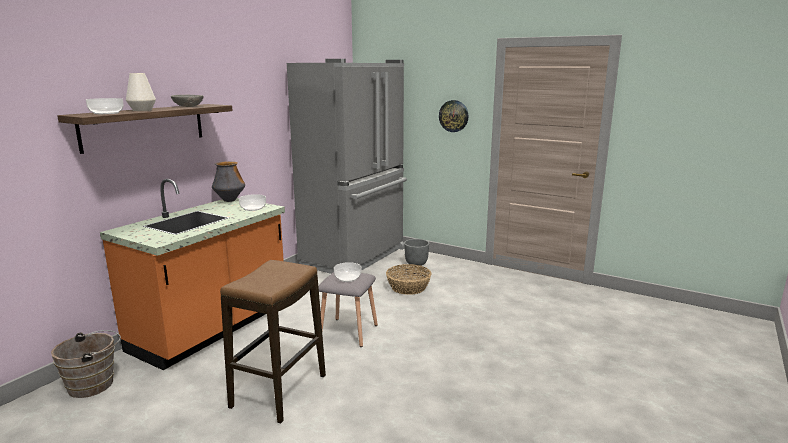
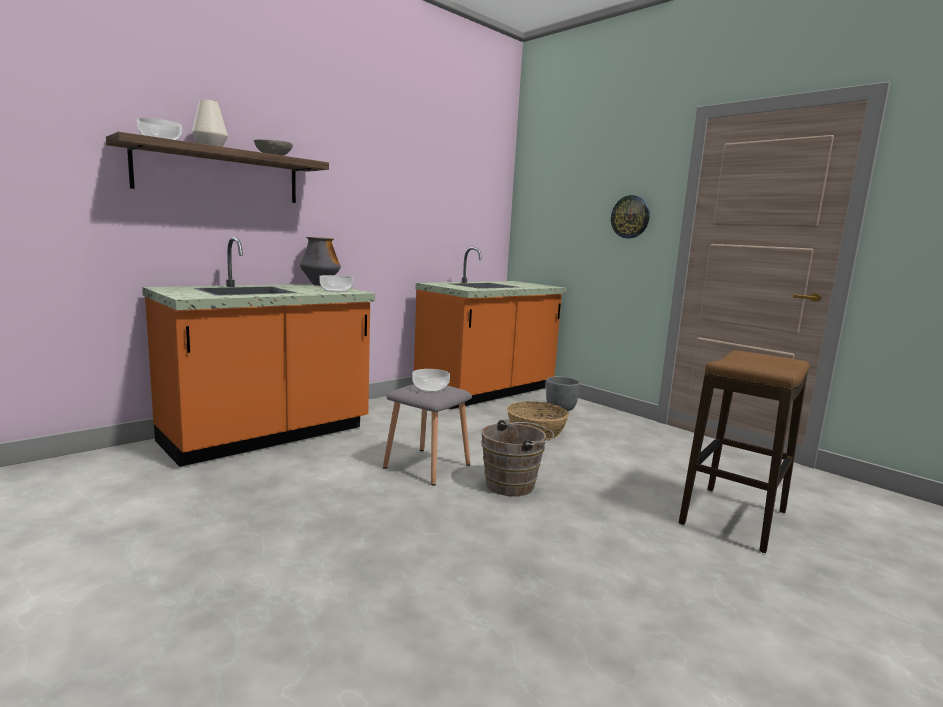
camera: 15 degrees right, 5 degrees down
(95, 384) = (96, 467): brown bucket -> brown bucket (514, 485)
(279, 391) = (292, 515): stool -> stool (733, 517)
(356, 257) = (487, 393): grey fridge -> orange counter

